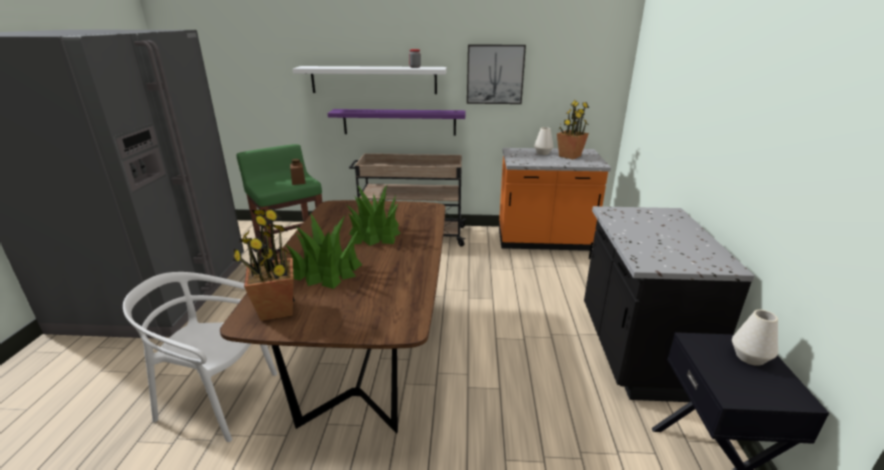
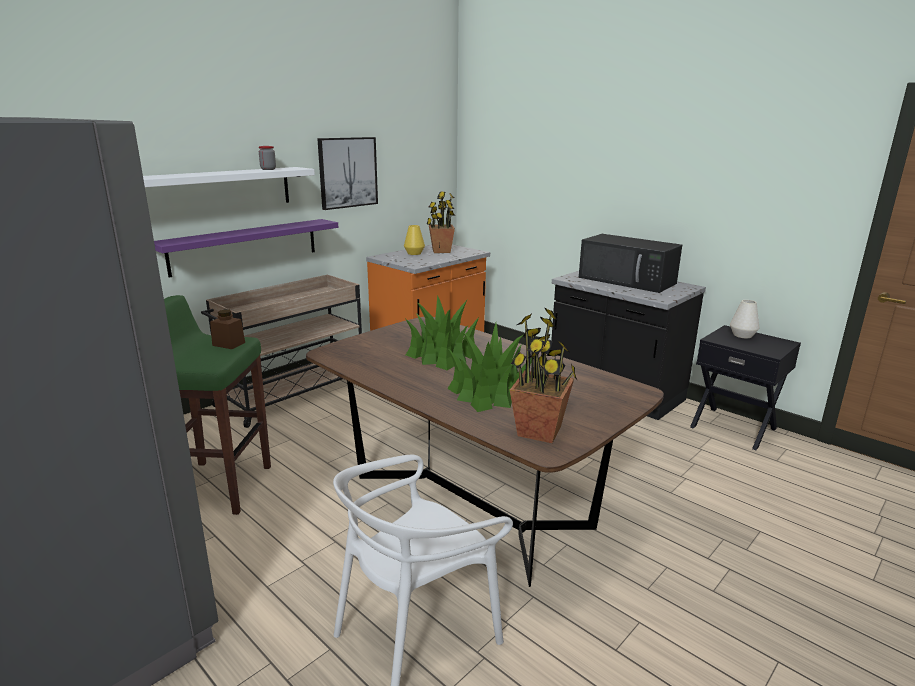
camera: 50 degrees left, 5 degrees down
(543, 153) = (414, 253): white vase -> yellow vase
(668, 234) = (628, 280): none -> black microwave

